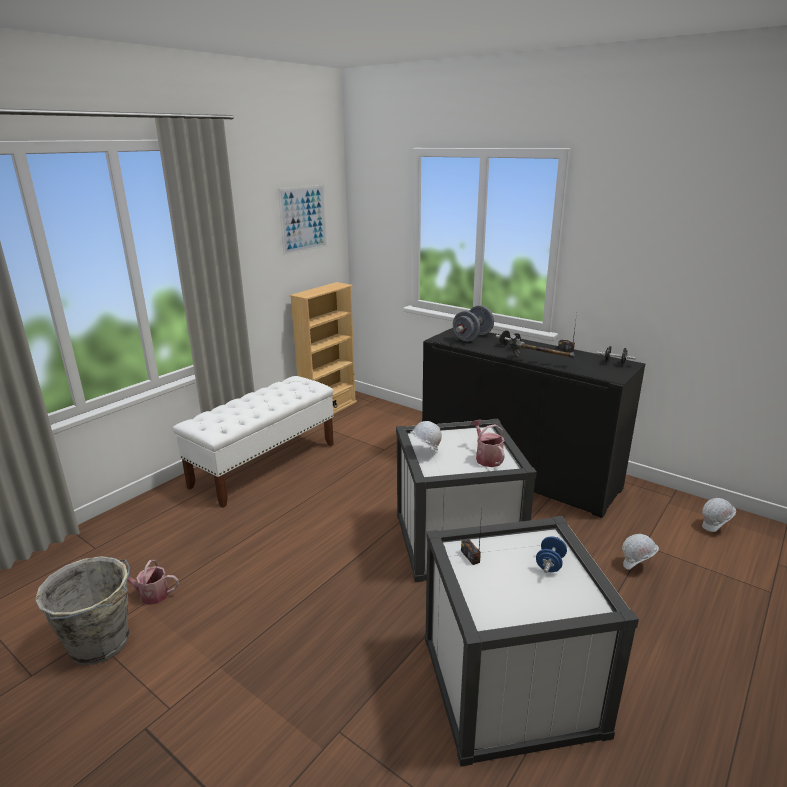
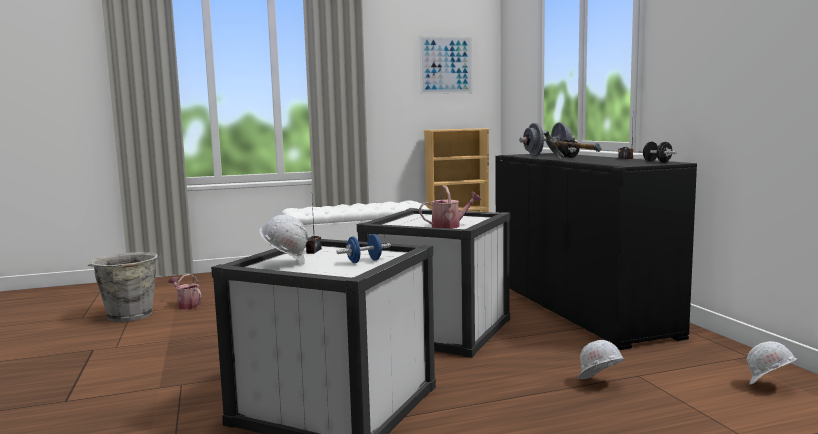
camera: 35 degrees right, 15 degrees down
(424, 453) = (403, 220): white hard hat -> white hard hat (285, 264)
(487, 458) = (450, 226): watering can -> watering can turned 60 degrees clockwise

